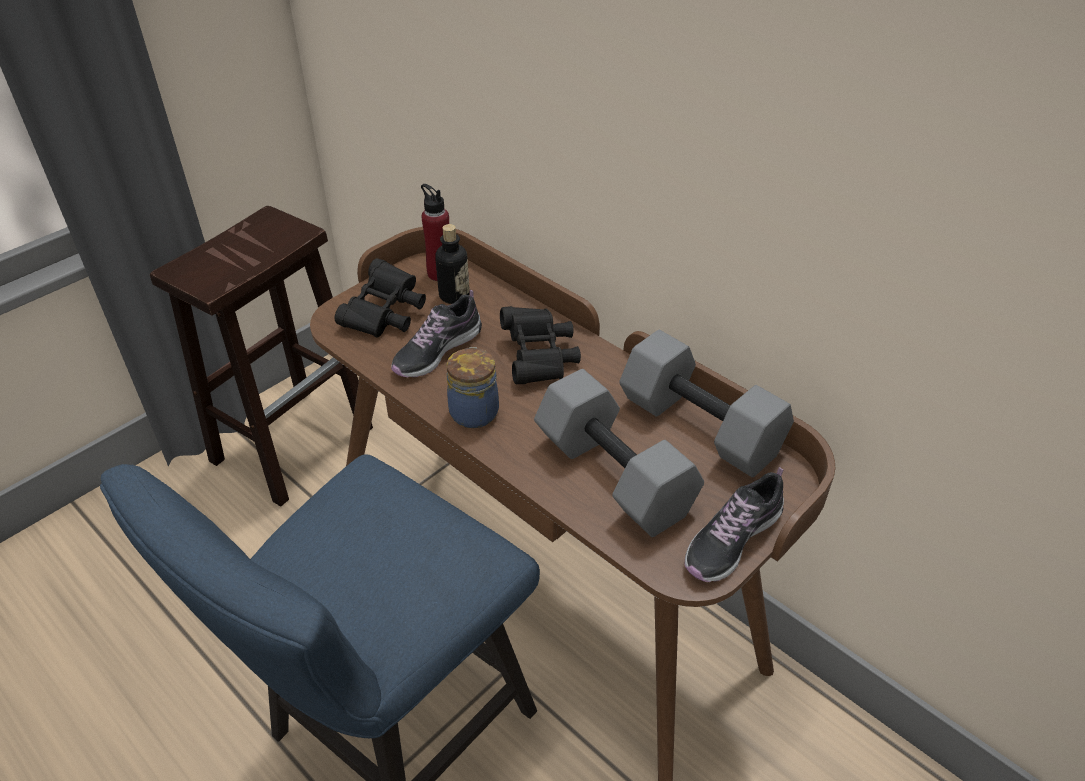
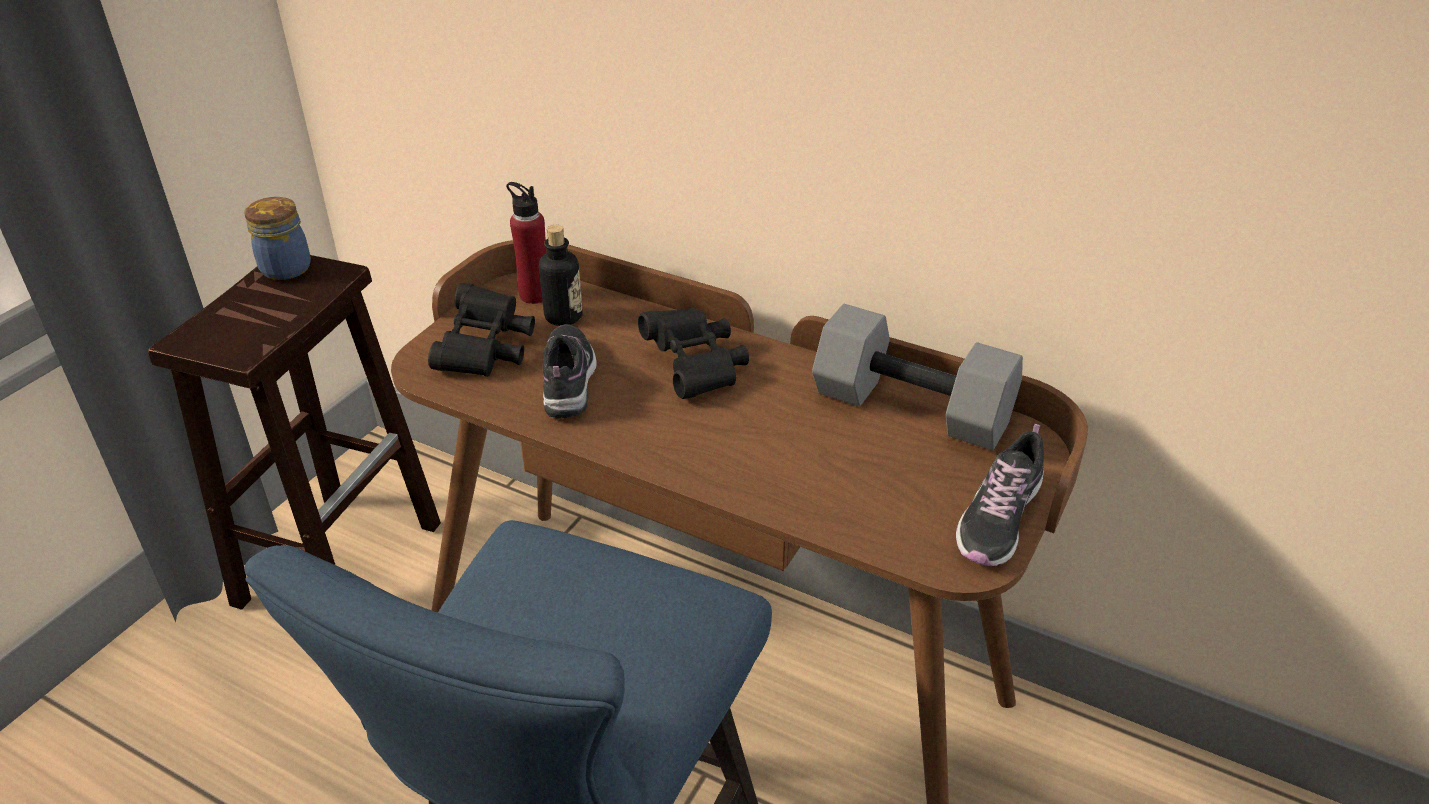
camera: 15 degrees left, 5 degrees down
(437, 351) = (568, 380): shoe -> shoe turned 150 degrees clockwise
(474, 411) = (643, 438): jar -> jar (286, 267)
(610, 475) = (834, 477): grey dumbbell -> none

